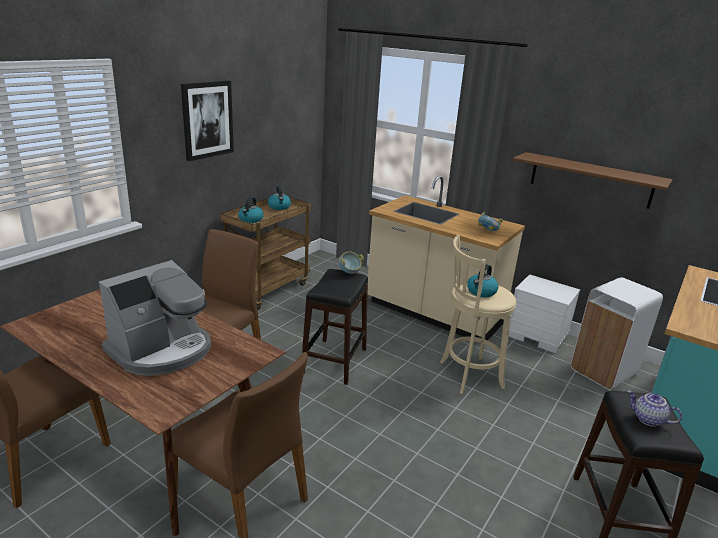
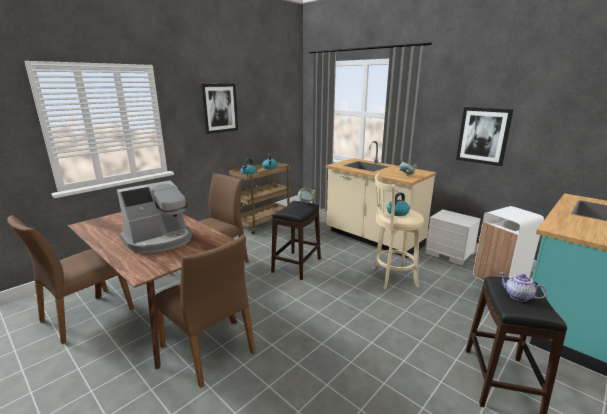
camera: 10 degrees right, 5 degrees down
(590, 180) = (483, 135): brown shelf -> picture

